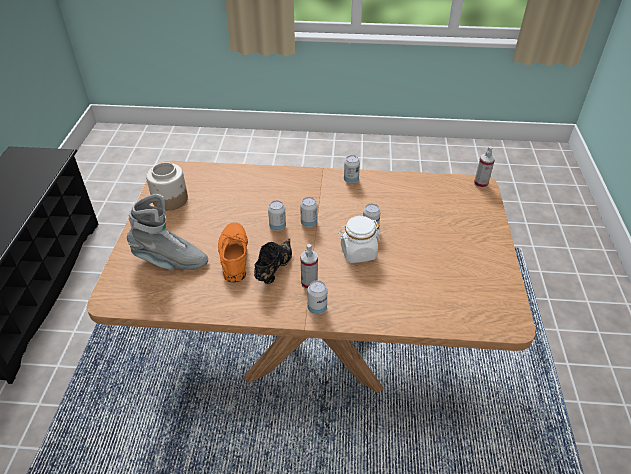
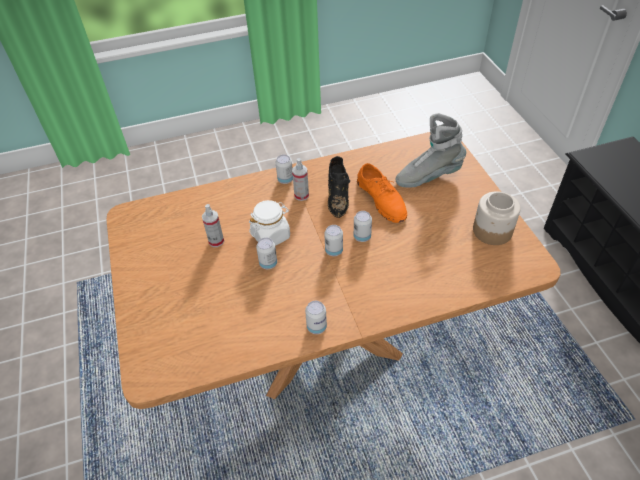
camera: 160 degrees right, 5 degrees up
(480, 184) = (146, 381): spray bottle -> spray bottle (216, 241)

